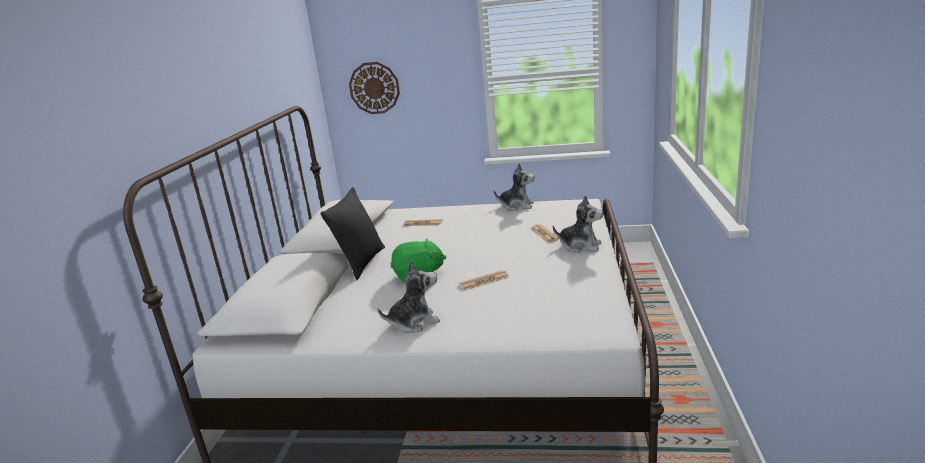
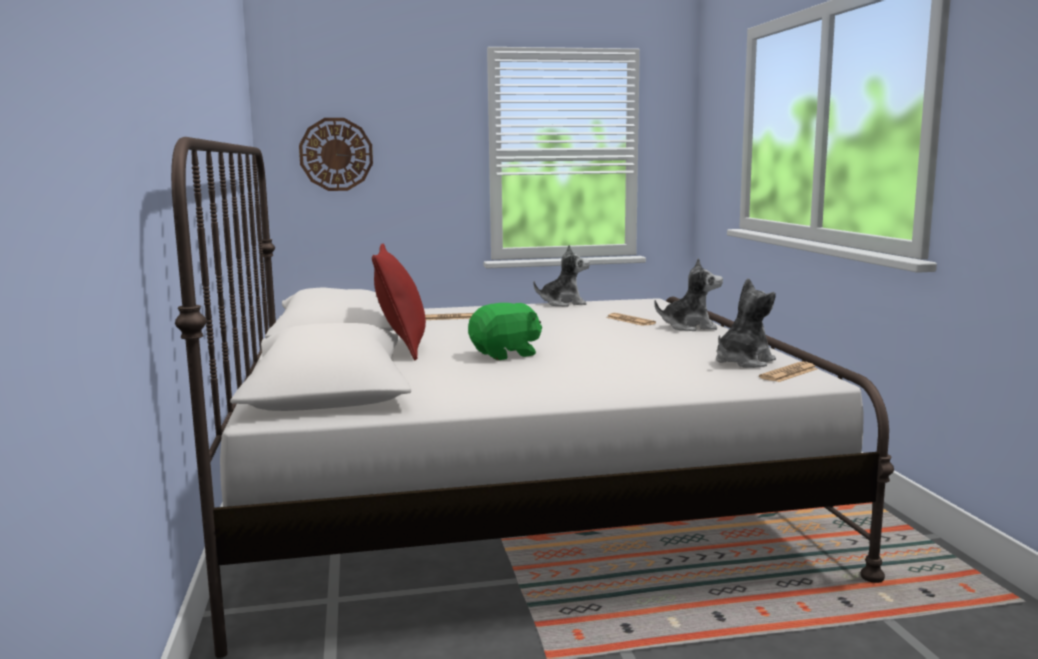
camera: 20 degrees left, 10 degrees down
(362, 263) = (402, 348): black pillow -> red pillow
(414, 322) = (551, 385): plush toy -> plush toy (743, 362)
(484, 281) = (602, 353): newspaper -> newspaper (789, 373)

